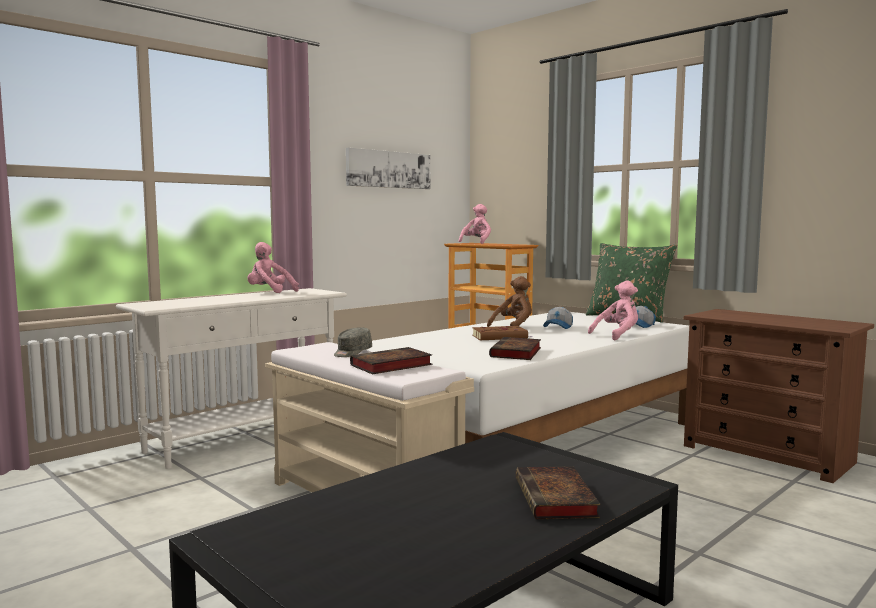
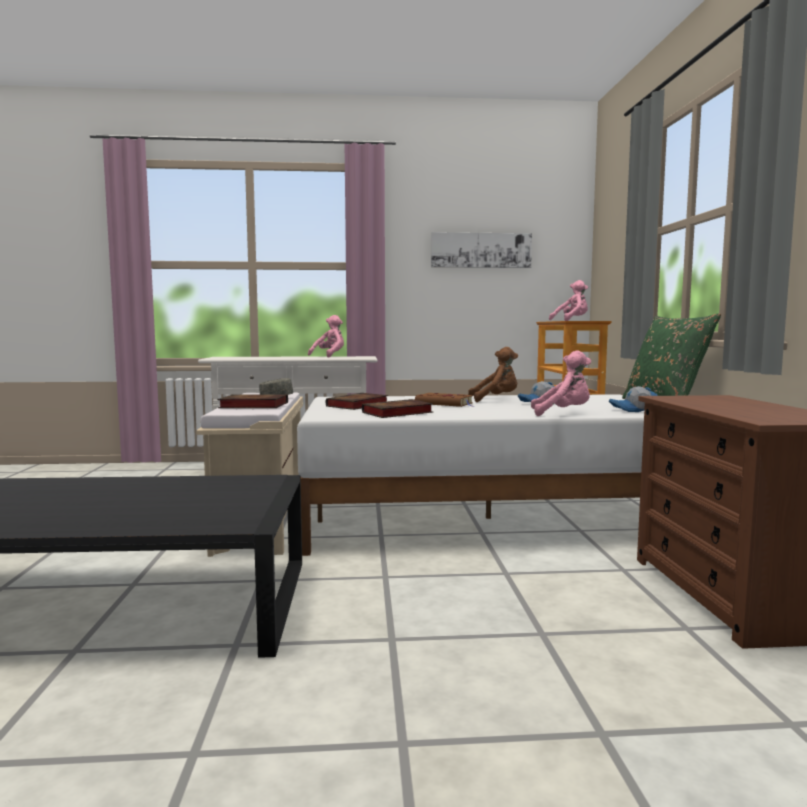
camera: 40 degrees right, 0 degrees up
(269, 292) = (330, 356): pink plush toy -> pink plush toy turned 60 degrees clockwise
(556, 500) = (161, 516): book -> book (357, 405)

